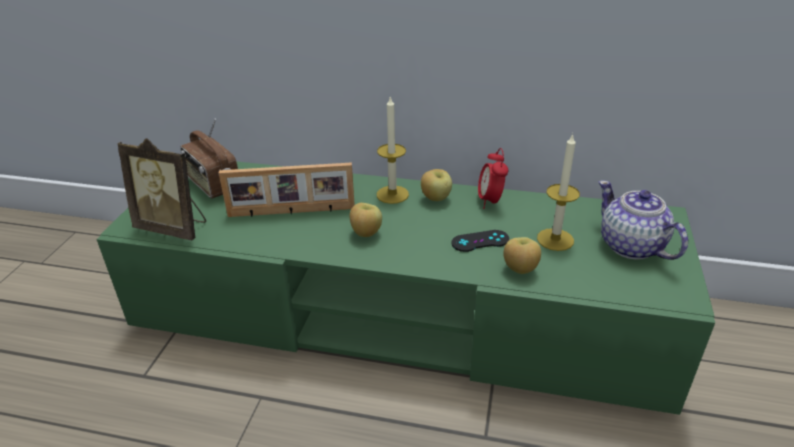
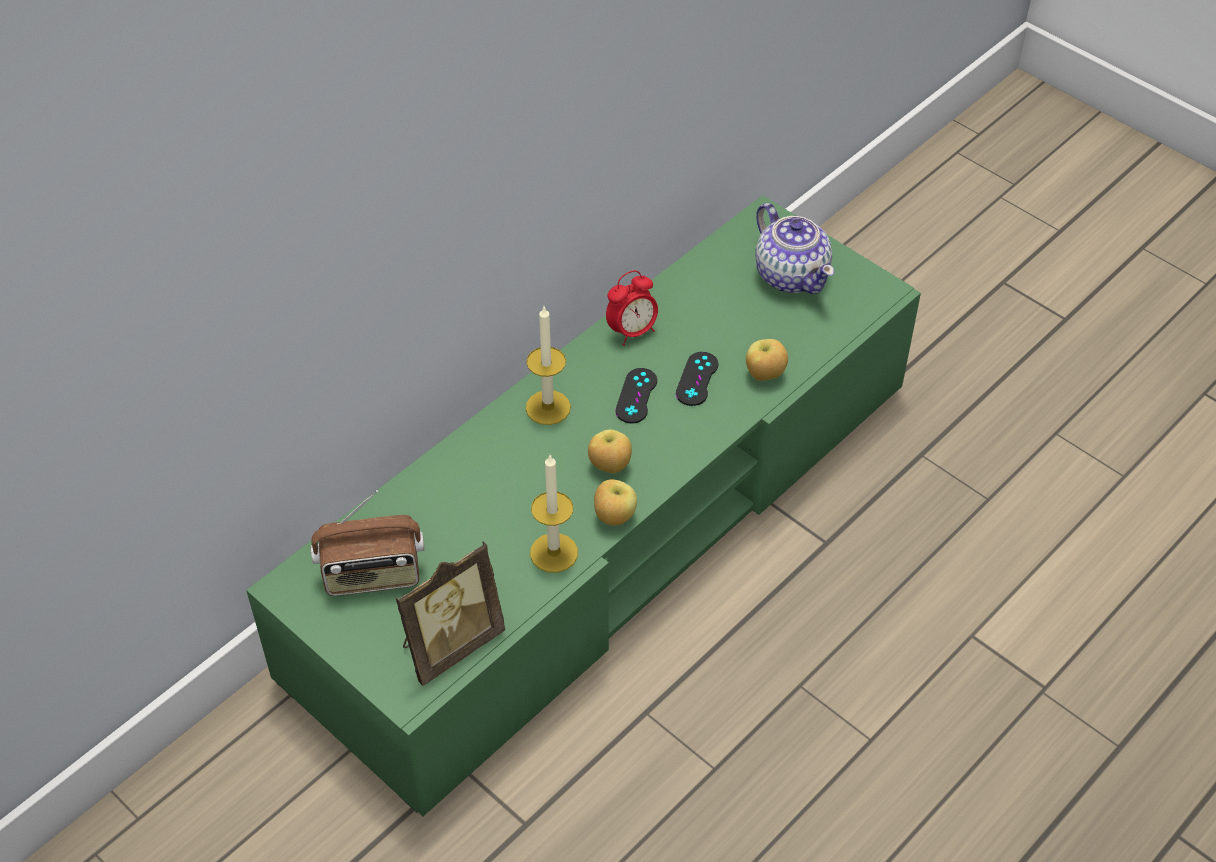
camera: 60 degrees left, 15 degrees up
(291, 212) = (509, 516): picture frame -> none
(436, 198) = (589, 373): apple -> apple (614, 517)
(437, 222) = (636, 396): none -> black game controller
(490, 201) = (632, 331): alarm clock -> alarm clock turned 60 degrees counterclockwise
(555, 239) = (738, 321): candle -> candle (554, 553)
(631, 246) = (791, 274): teapot -> teapot turned 120 degrees counterclockwise

